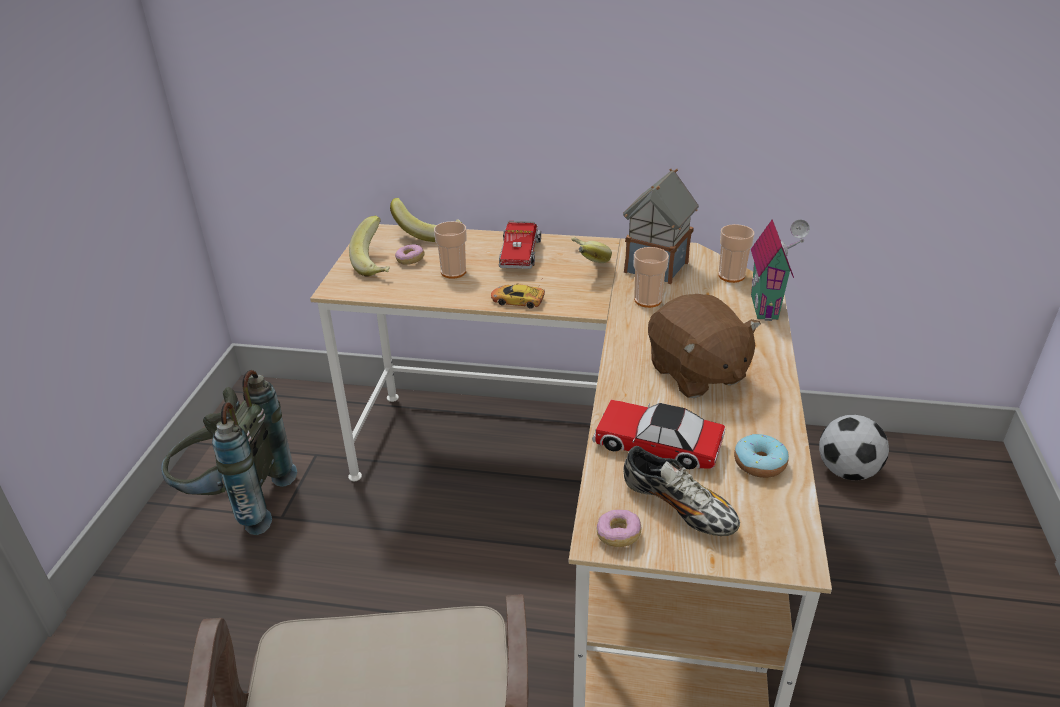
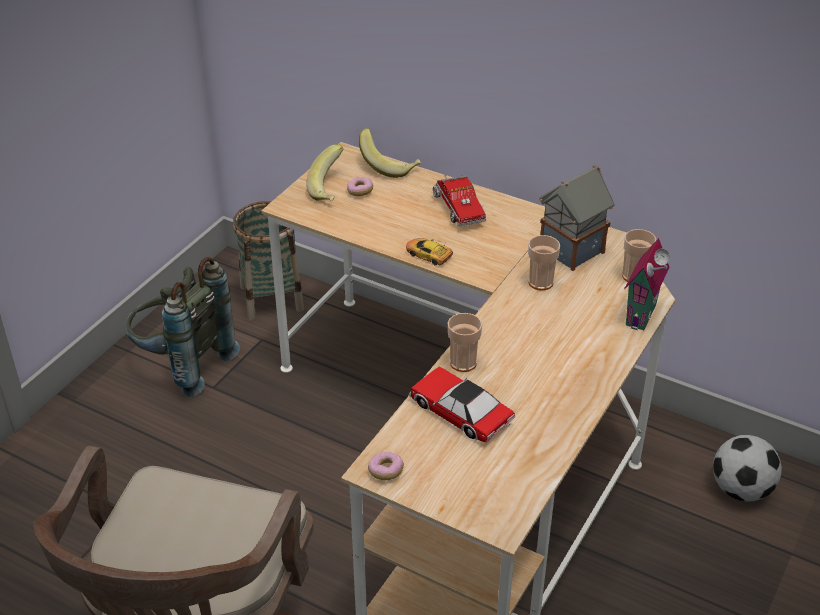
camera: 20 degrees right, 5 degrees up
(310, 412) = (272, 298): none -> basket
(453, 272) = (390, 212): cup -> cup (463, 363)
(519, 254) = (457, 208): toy truck -> toy truck turned 45 degrees counterclockwise
(584, 264) = (508, 231): banana -> none
(678, 508) = (443, 465): shoe -> none
(696, 373) = (534, 361): brown plush toy -> none
(759, 463) = (529, 450): donut -> none

